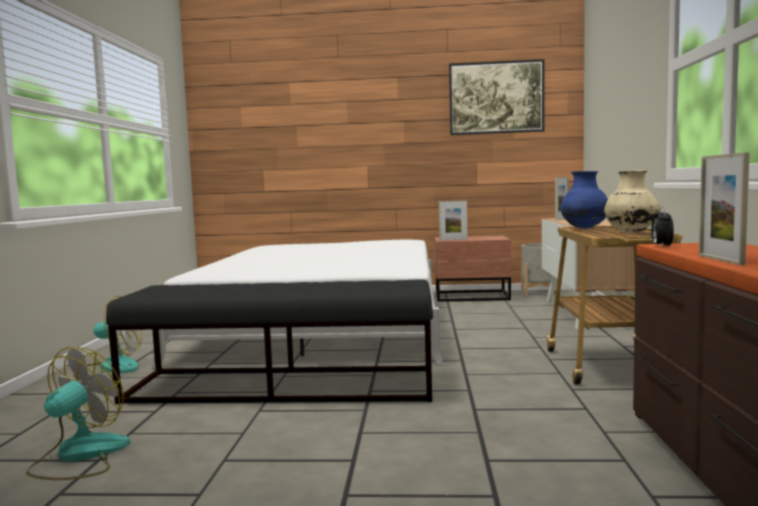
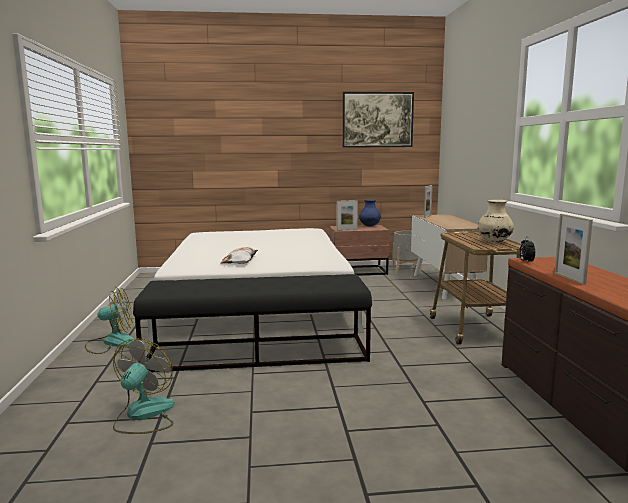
camera: 10 degrees left, 5 degrees up
(285, 267) = (240, 261): none -> pillow
(584, 228) = (460, 236): blue vase -> blue vase (369, 226)

